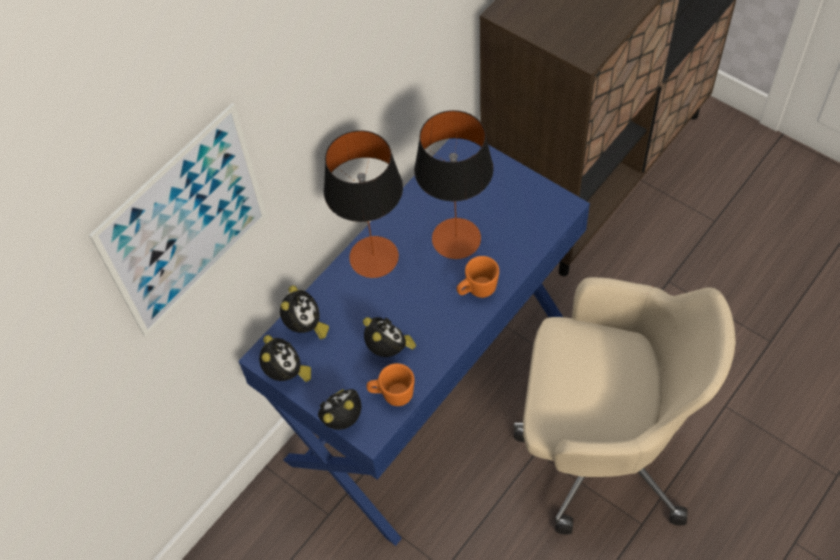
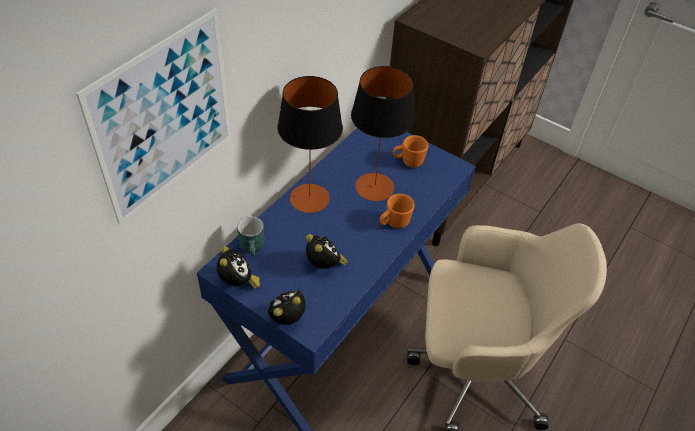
camera: 10 degrees left, 10 degrees down
(305, 326) = (254, 247): alarm clock -> turquoise mug
(392, 394) = (328, 300): orange mug -> orange mug (408, 162)

